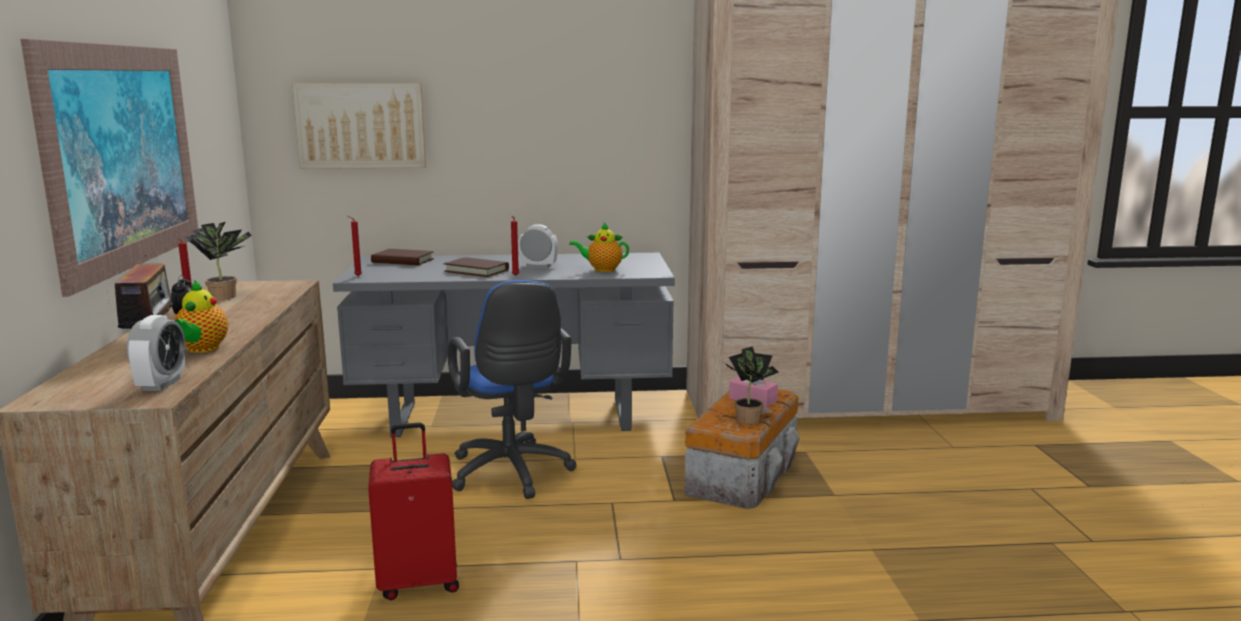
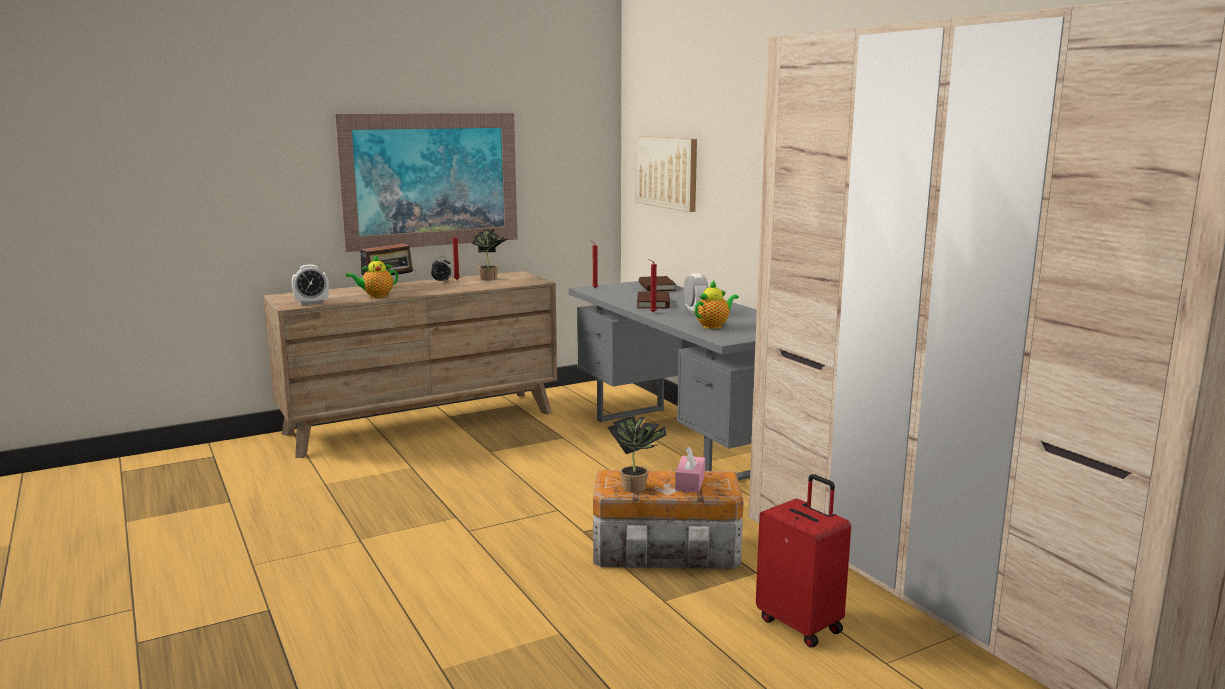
camera: 65 degrees right, 0 degrees up
(418, 582) = (400, 480): red suitcase -> red suitcase (801, 624)
(512, 475) = (573, 468): blue office chair -> none
(602, 270) = (714, 326): teapot -> teapot turned 75 degrees clockwise

